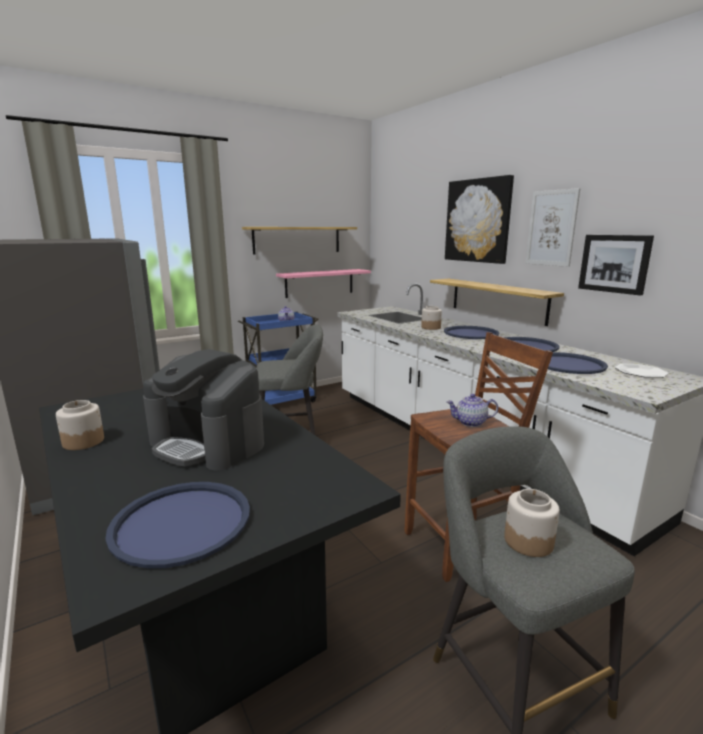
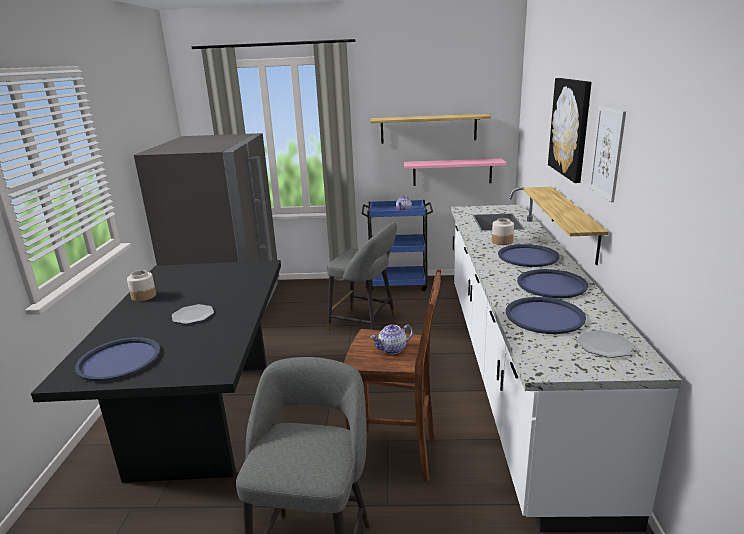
camera: 35 degrees right, 5 degrees up
(208, 443) = (193, 315): coffee machine -> plate
(470, 422) = (392, 349): teapot -> teapot turned 60 degrees counterclockwise
(528, 541) = (292, 447): jar -> none
(614, 263) = (638, 210): picture -> none

